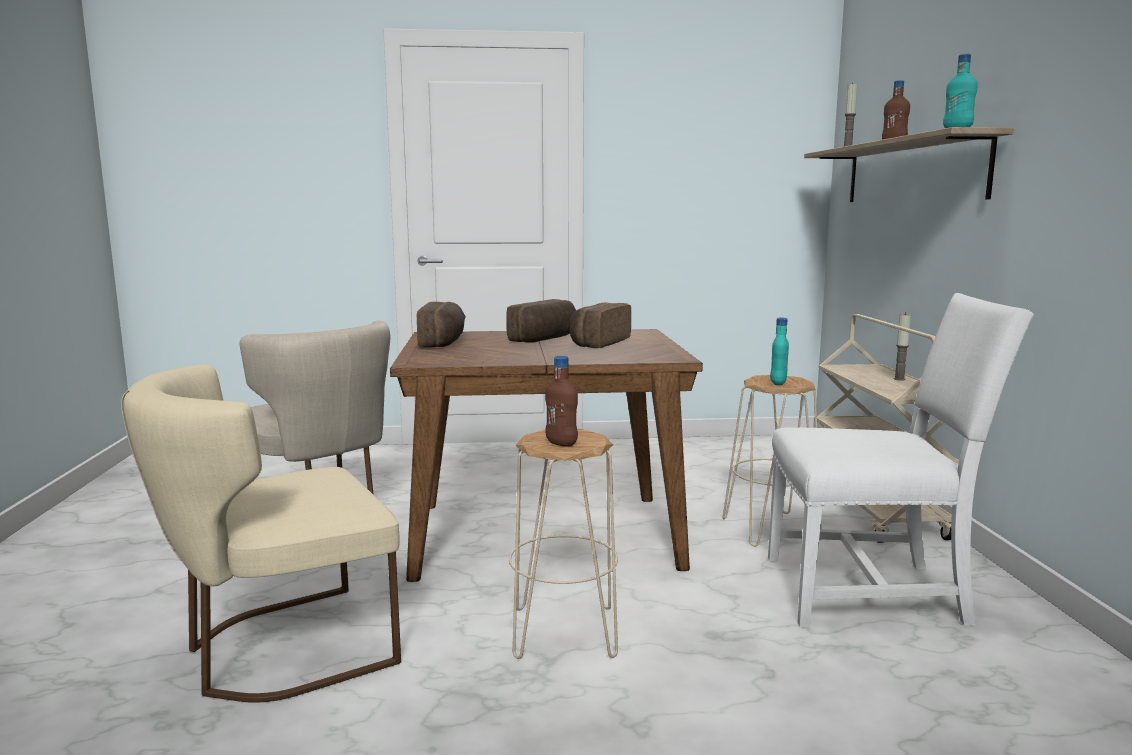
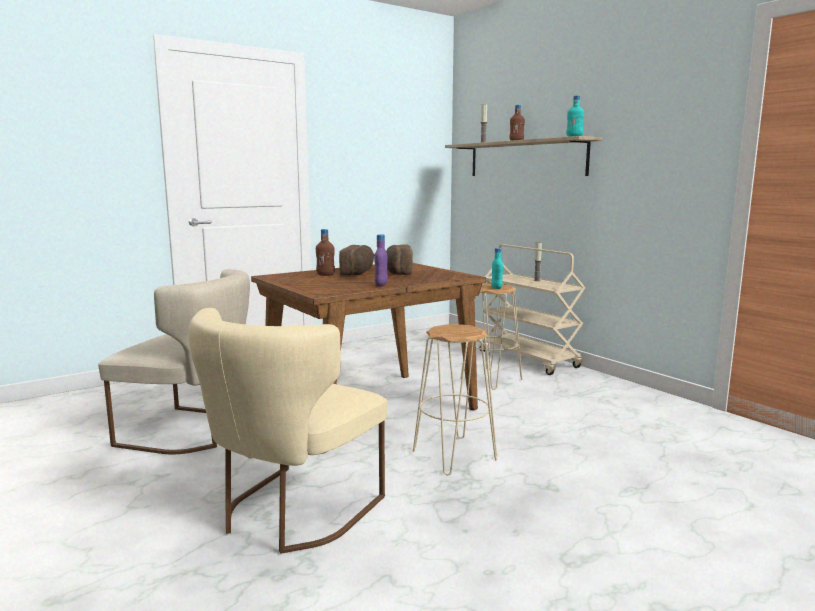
camera: 30 degrees left, 0 degrees up
(444, 342) = (298, 280): bread -> none
(520, 359) = (381, 285): none -> purple bottle
(561, 443) = (461, 332): brown bottle -> brown bottle (325, 275)
(870, 591) = (573, 399): white chair -> none

